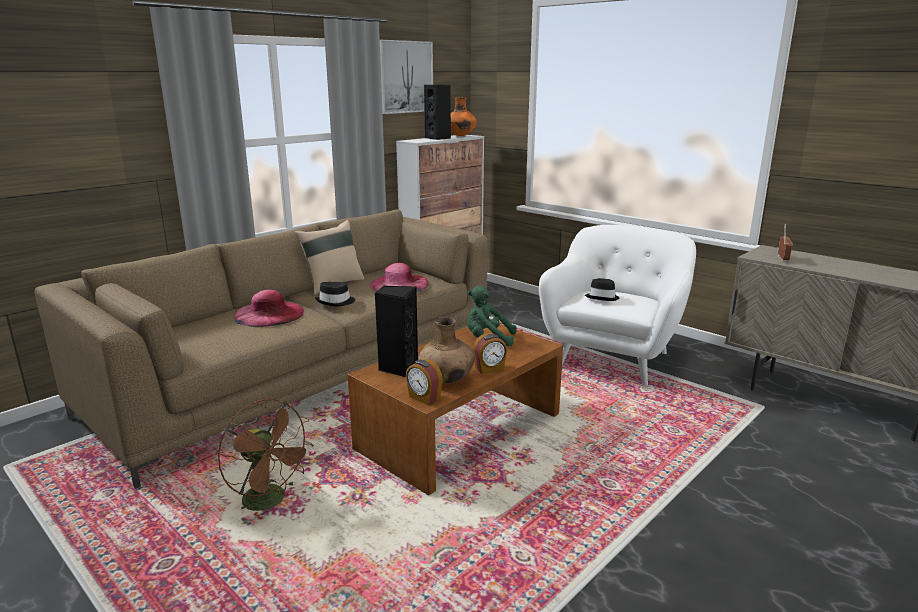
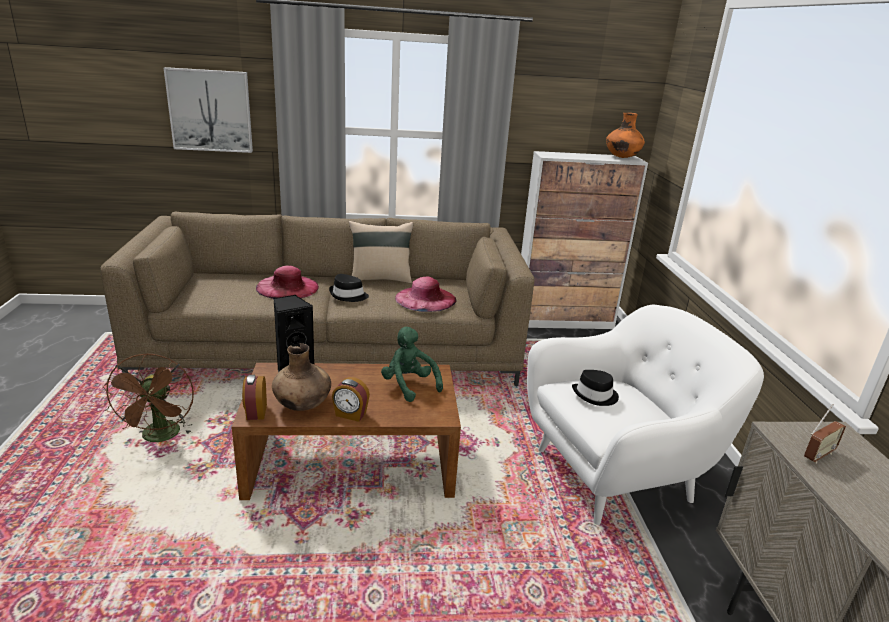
camera: 40 degrees right, 5 degrees up
(405, 77) = (560, 83): picture -> picture (210, 110)
(438, 138) = (584, 156): black speaker -> none

